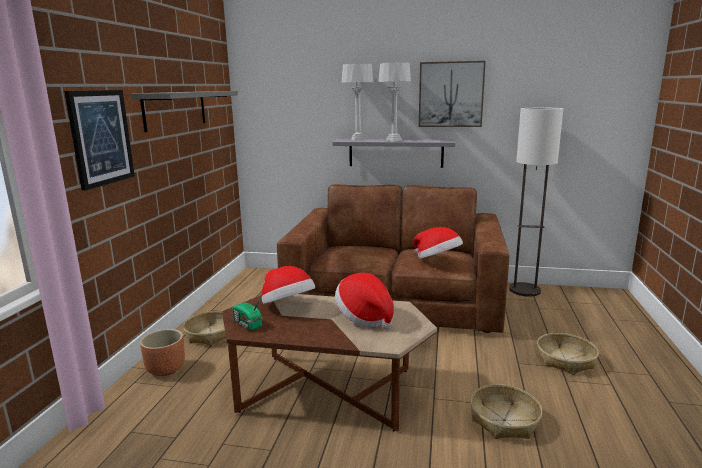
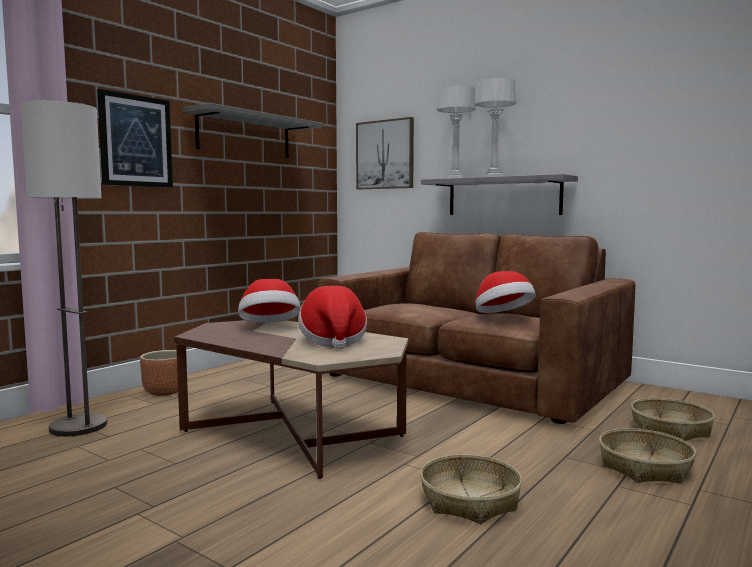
camera: 25 degrees right, 10 degrees down
(210, 334) = (236, 376): basket -> basket (670, 429)
(247, 324) = (209, 331): radio -> none
(451, 94) = (572, 118): picture -> picture (385, 154)
(525, 290) = (673, 396): floor lamp -> floor lamp (79, 426)

